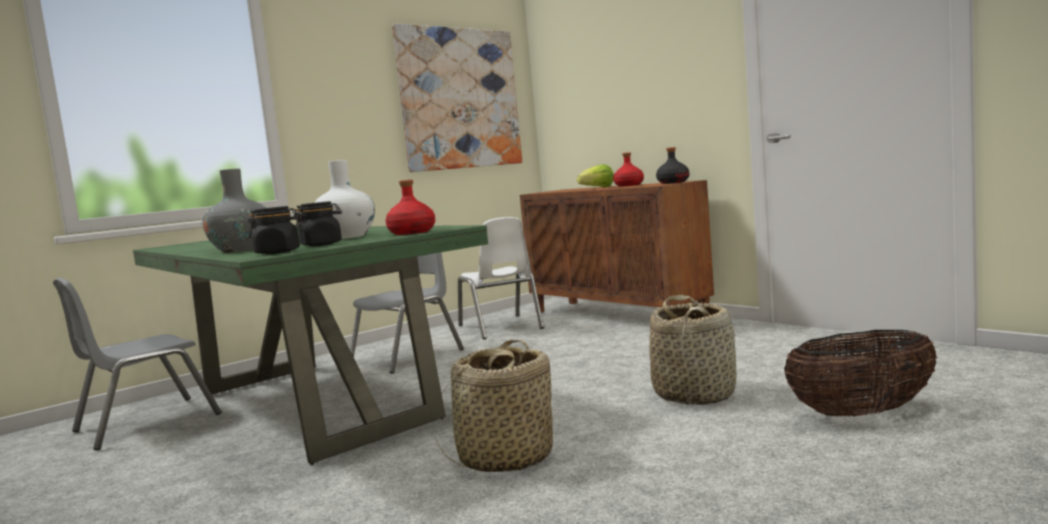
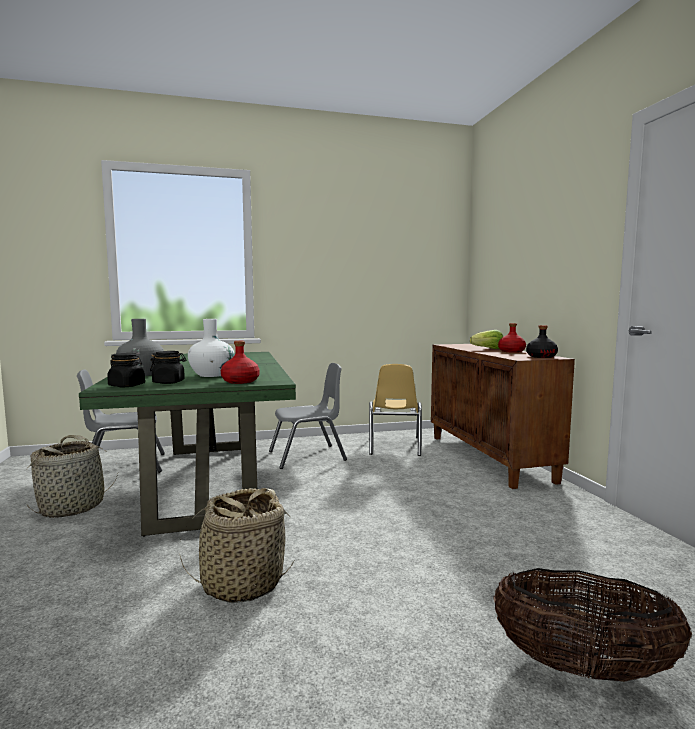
camera: 25 degrees right, 0 degrees up
(460, 99) = (399, 265): picture -> none
(500, 327) = (394, 446): white chair -> yellow chair
(695, 394) = (452, 570): basket -> basket (73, 507)

